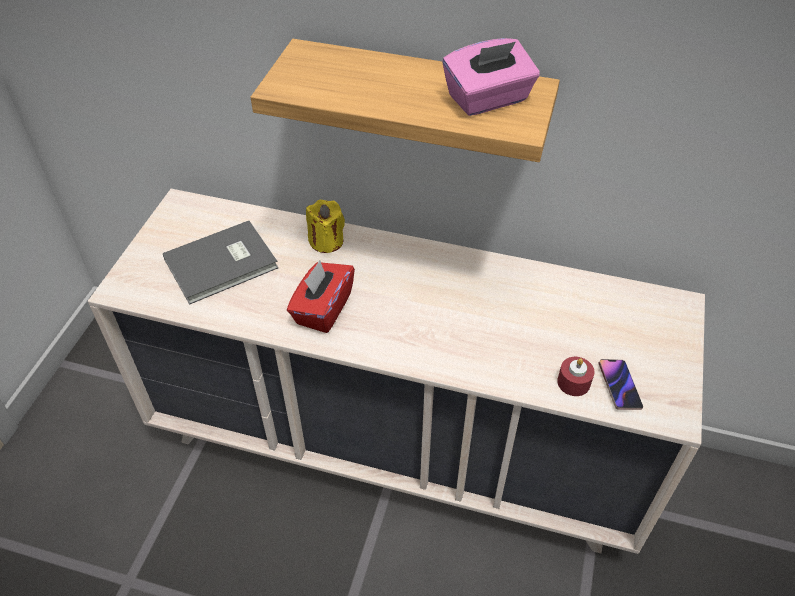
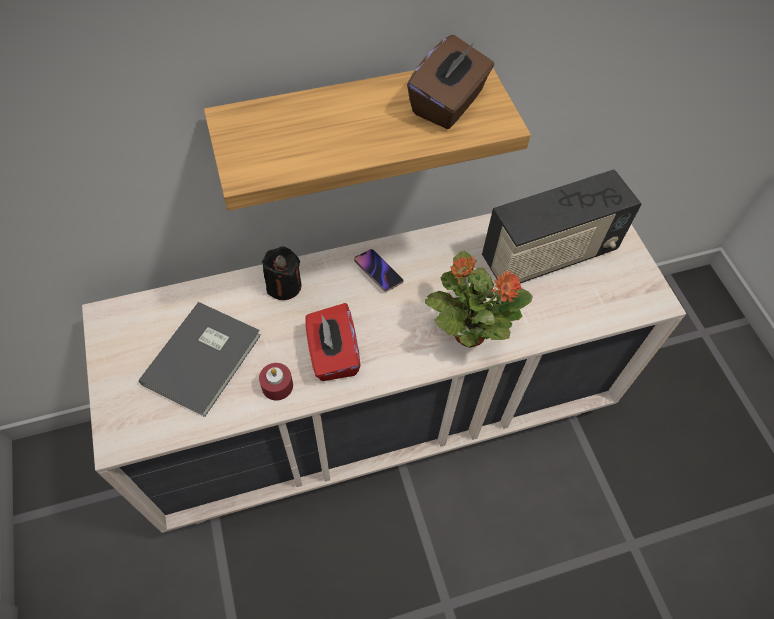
camera: 35 degrees left, 10 degrees up
(326, 241) = (284, 286): yellow candle -> black candle
(454, 350) = (468, 333): none -> potted plant
(488, 99) = (448, 104): pink tissue box -> brown tissue box
(573, 382) = (573, 312): red candle -> red candle (277, 386)
(588, 325) = (549, 256): none -> radio
(619, 386) = (605, 297): phone -> phone (378, 272)

